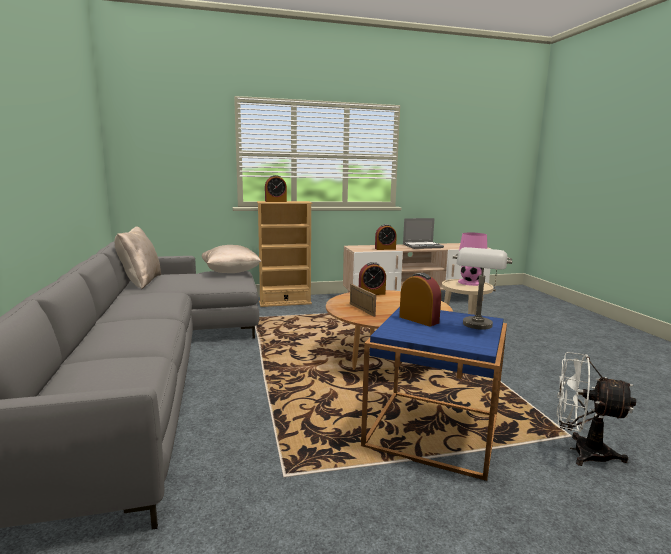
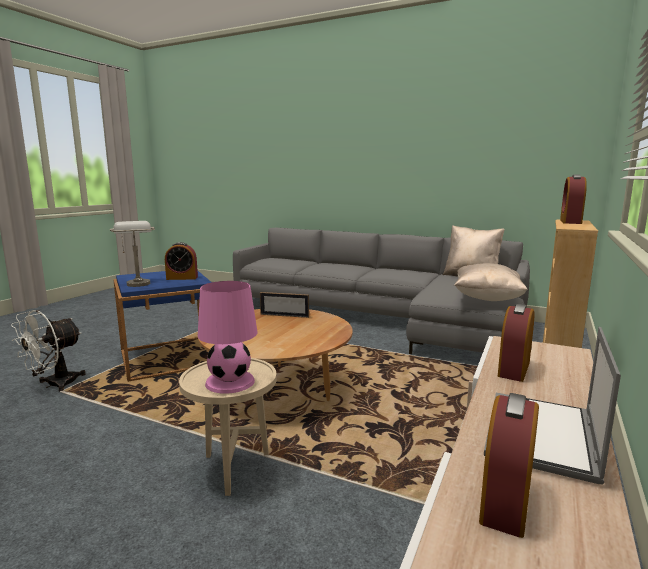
camera: 130 degrees right, 0 degrees up
(371, 293) = (326, 334): alarm clock -> alarm clock (505, 500)
(581, 451) = (54, 385): white fan -> white fan turned 150 degrees clockwise

